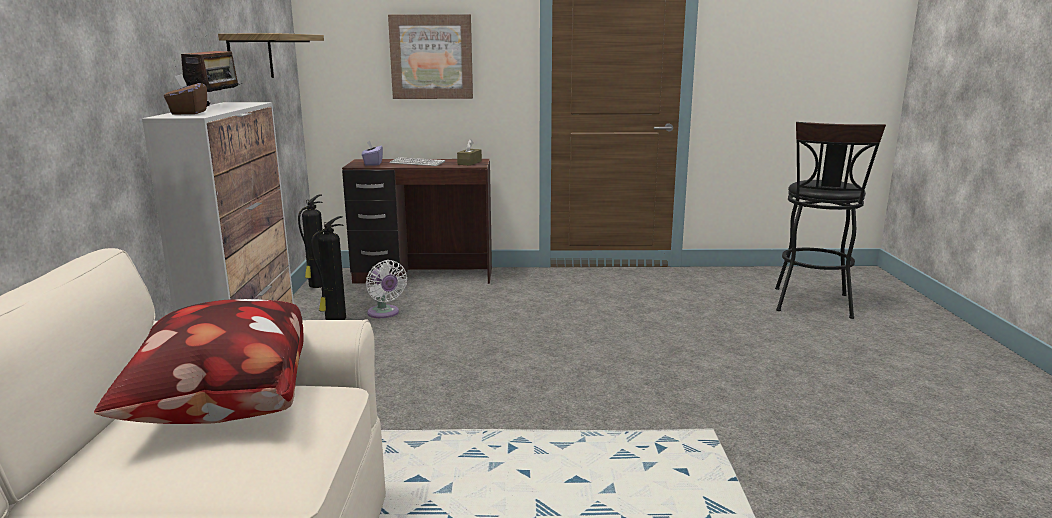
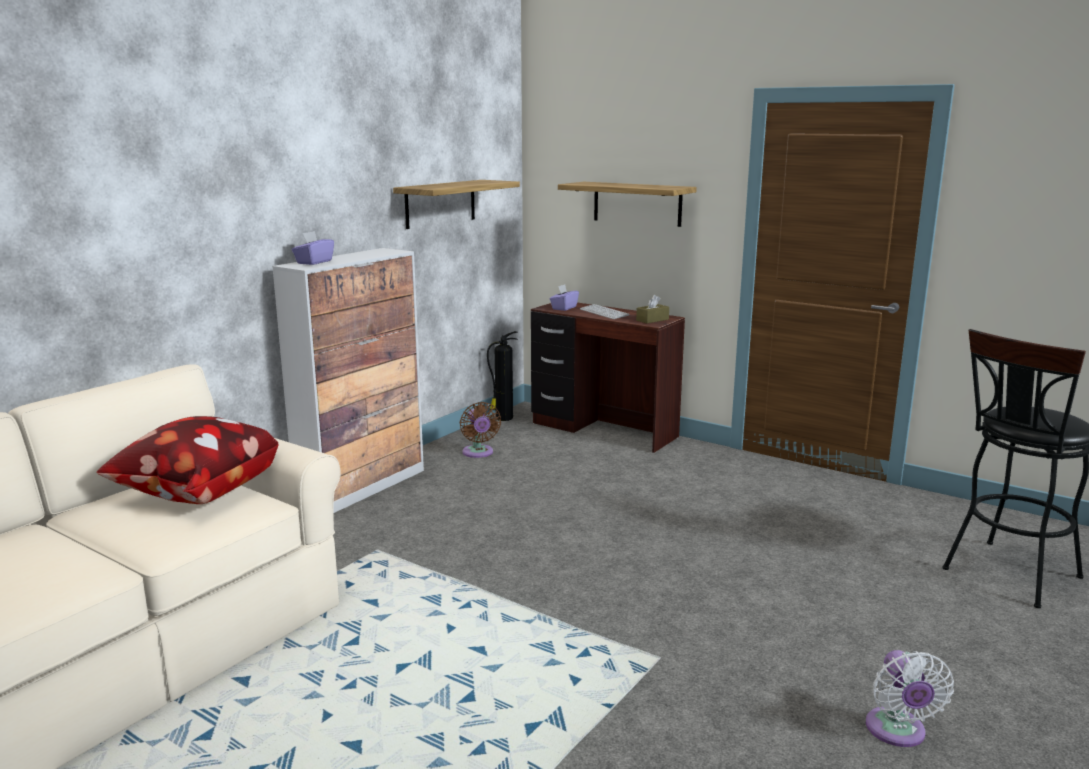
camera: 35 degrees right, 0 degrees up
(188, 113) = (314, 262): brown tissue box -> purple tissue box
(216, 106) = (356, 254): radio -> none
(334, 319) = (478, 453): fire extinguisher -> brown fan
(384, 313) = (523, 459): white fan -> white fan (897, 732)
(431, 57) = (637, 203): picture -> shelf

